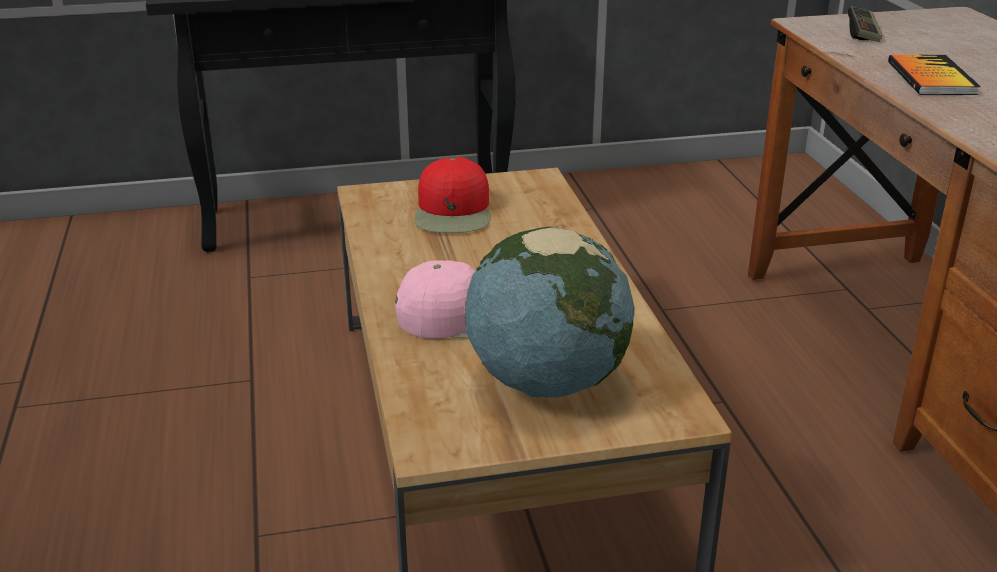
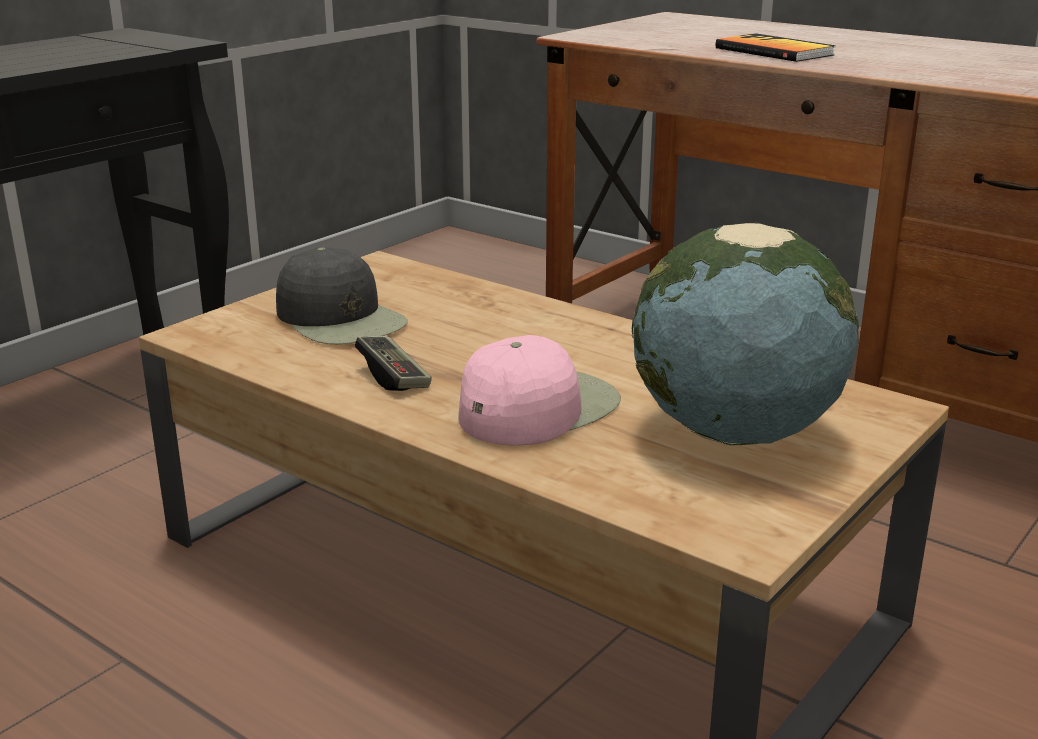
camera: 40 degrees left, 5 degrees down
(454, 212) = (341, 319): red cap -> black cap
(862, 34) = (642, 35): game controller -> game controller (393, 377)

